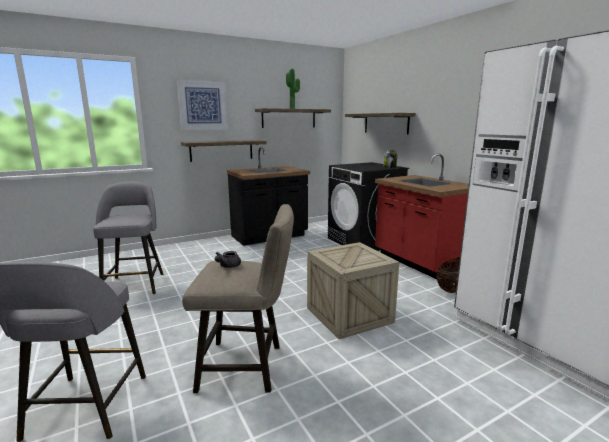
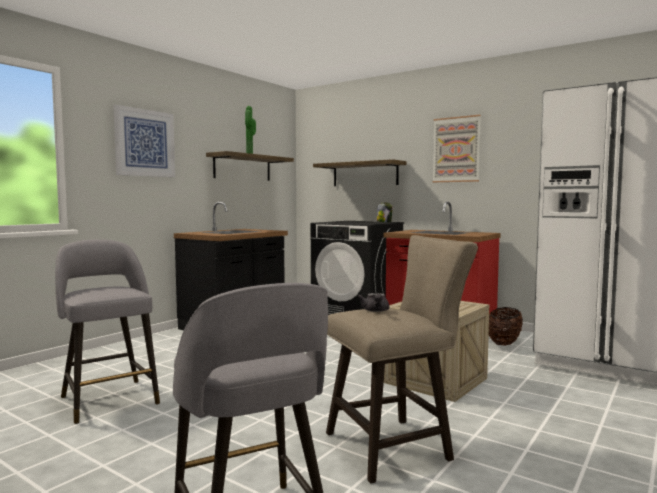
camera: 25 degrees left, 10 degrees down
(221, 150) = (166, 206): shelf -> none
(455, 103) = (456, 149): none -> picture

